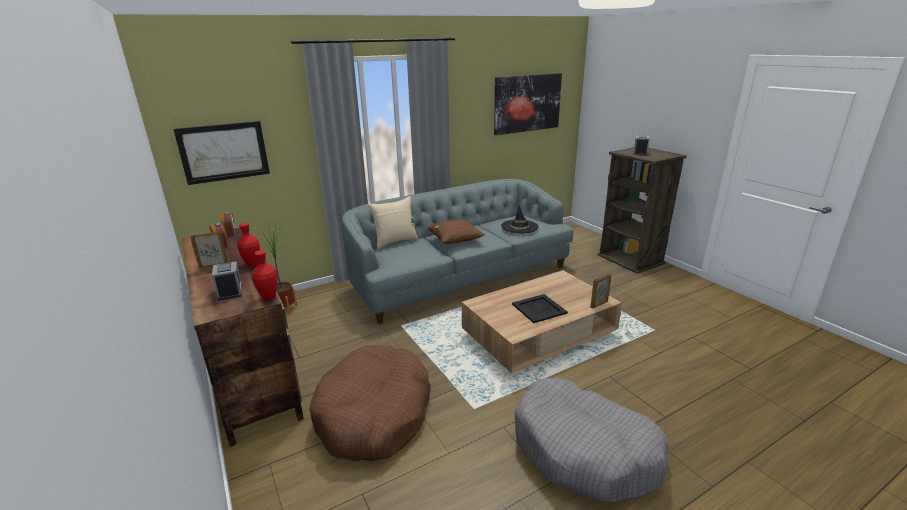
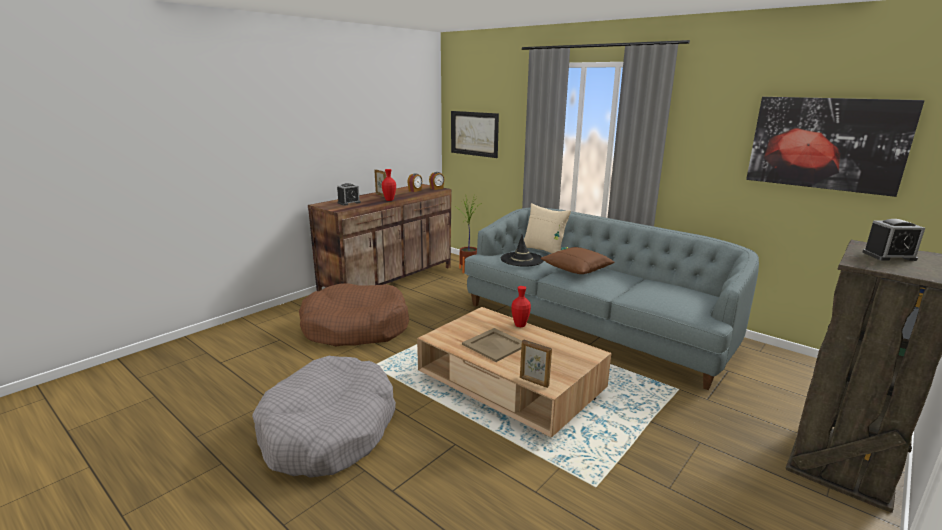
camera: 70 degrees right, 5 degrees down
(269, 297) = (344, 210): red vase -> red vase (520, 325)
(519, 227) = (657, 294): black hat -> black hat (522, 259)
(539, 308) = (495, 345): black tray -> beige tray

